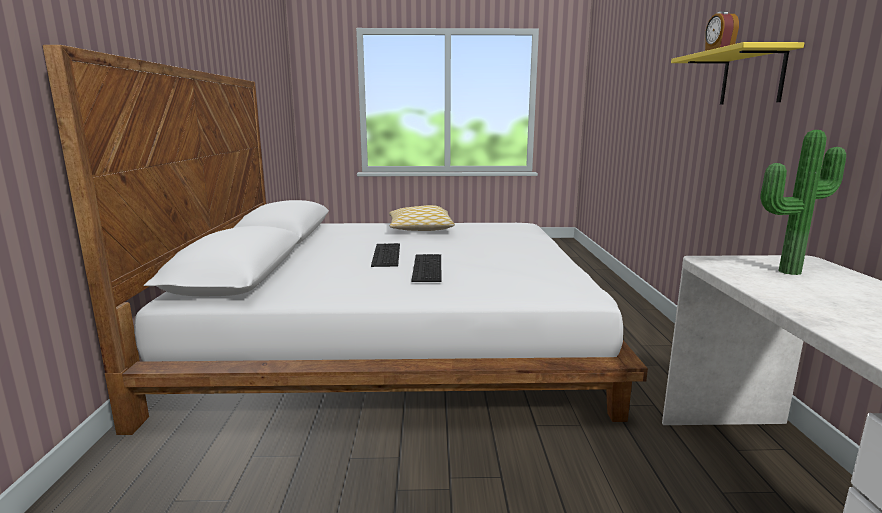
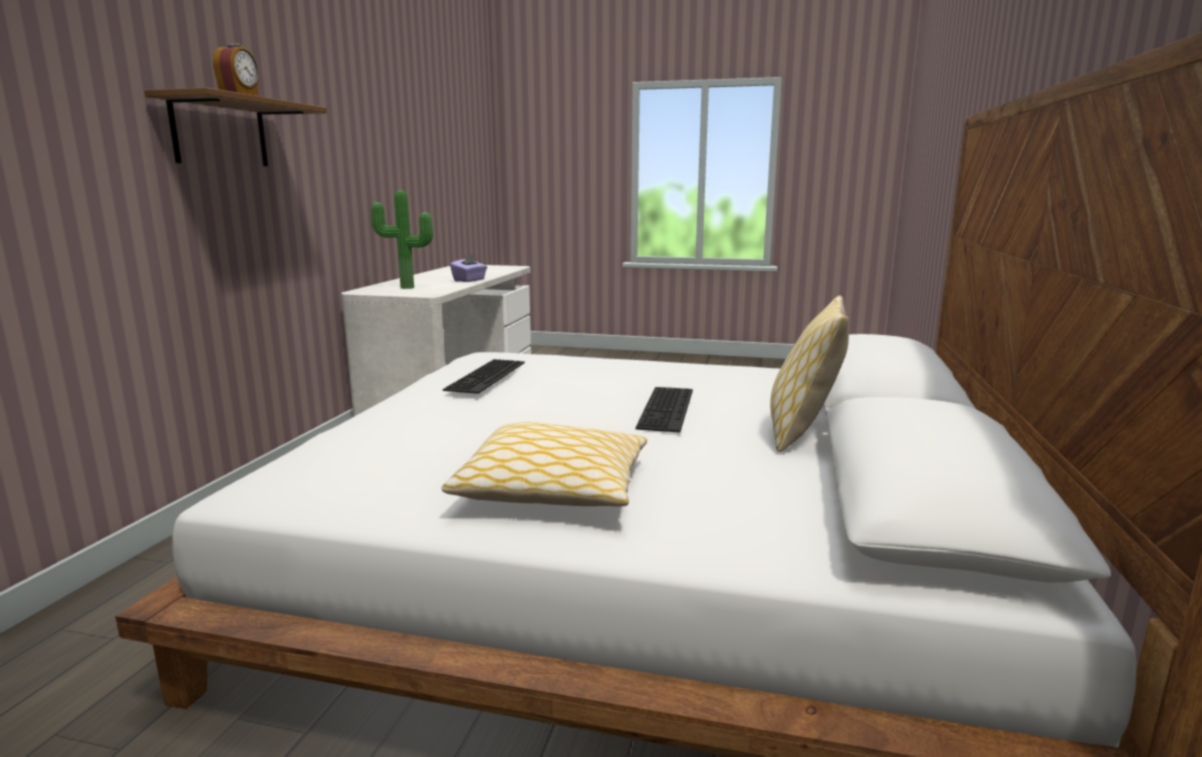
camera: 165 degrees left, 0 degrees up
(310, 252) = (803, 432): none -> pillow
(425, 267) = (619, 381): keyboard -> keyboard (488, 376)
(752, 77) = (220, 133): yellow shelf -> brown shelf
(805, 308) = (469, 280): none -> purple tissue box

